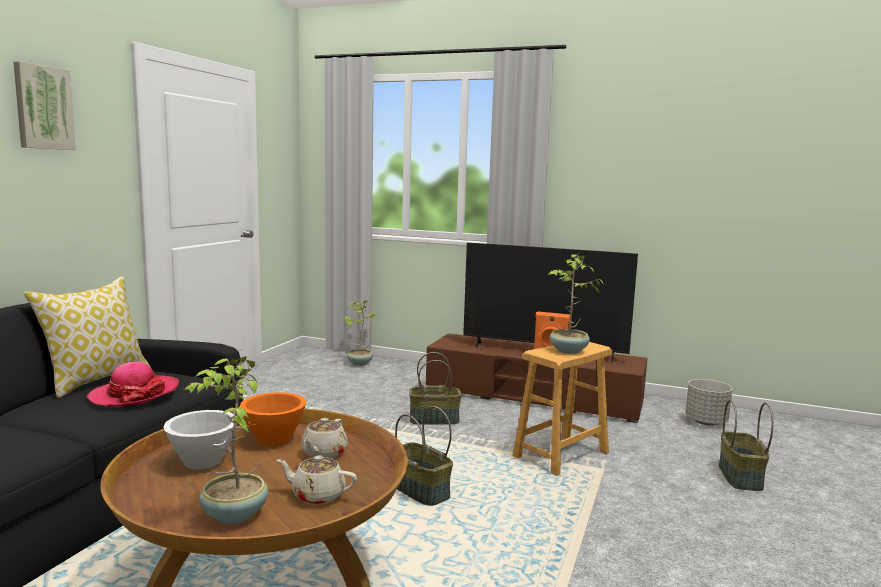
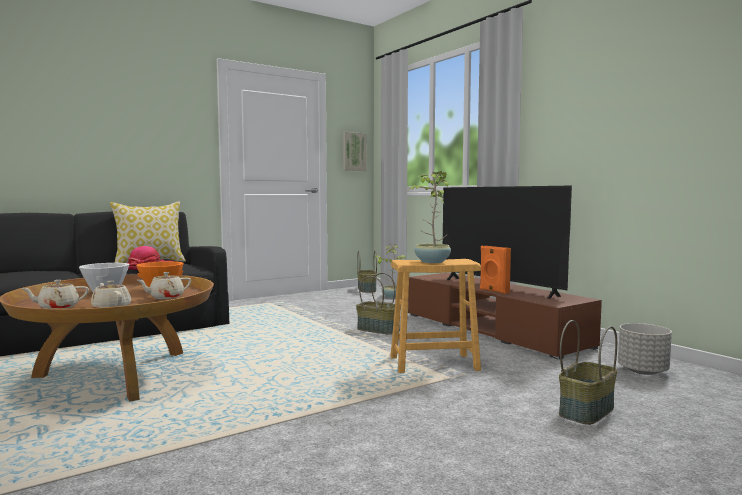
camera: 35 degrees right, 5 degrees down
(43, 107) = (149, 100): picture -> picture (354, 151)
(233, 515) = (57, 308): potted plant -> beige teapot
(419, 491) = (283, 360): basket -> basket (366, 289)

